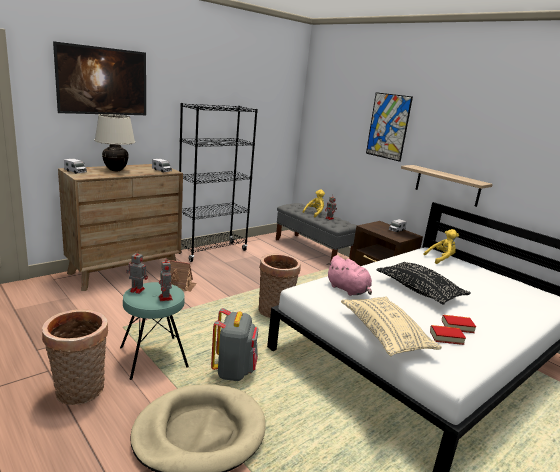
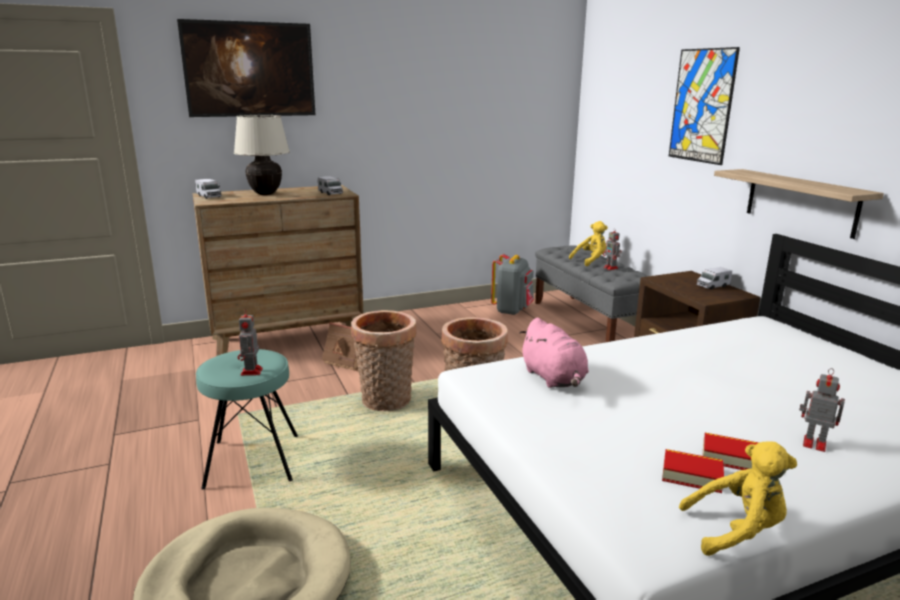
camera: 20 degrees right, 0 degrees up
(79, 392) = (127, 498): basket -> basket (385, 402)
(136, 290) = (221, 358): toy robot -> toy robot (812, 443)
(212, 252) = (426, 317): black bookcase -> none
(234, 371) = (355, 495): grey backpack -> grey backpack (512, 310)
(385, 334) = (568, 457): beige pillow -> none
(419, 290) = (693, 388): black pillow -> none
(441, 259) = (778, 337): yellow plush toy -> yellow plush toy (736, 531)

